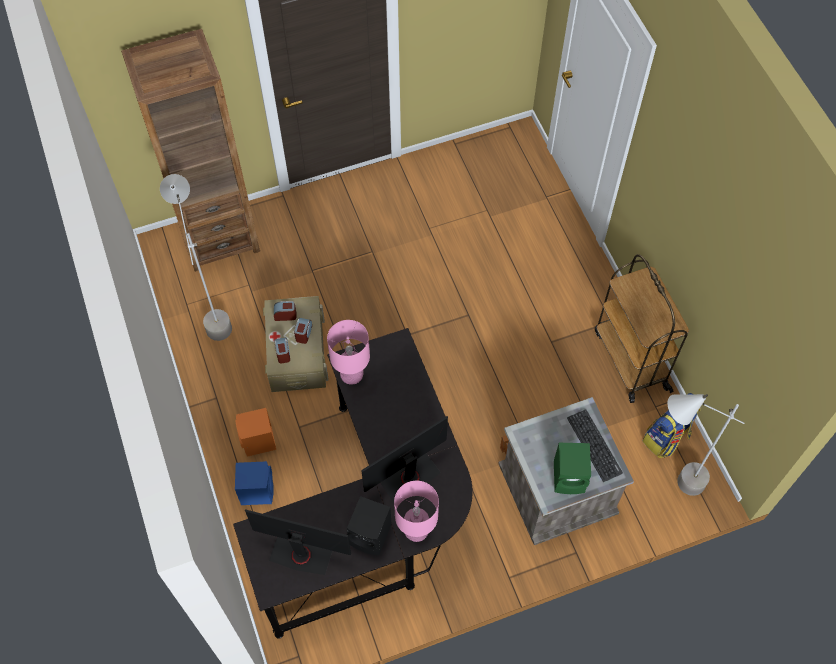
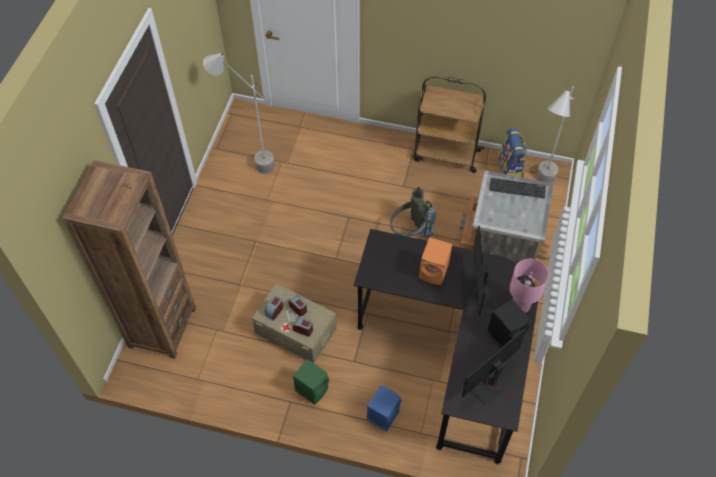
camera: 55 degrees left, 5 degrees down
(213, 311) = (218, 364): grey floor lamp -> grey floor lamp (249, 162)
(259, 442) = (346, 393): orange speaker -> orange speaker (434, 272)
(352, 375) = (381, 279): pink table lamp -> none
(496, 385) = (410, 232): none -> grey backpack
(570, 477) = (530, 212): green speaker -> green speaker (312, 388)

